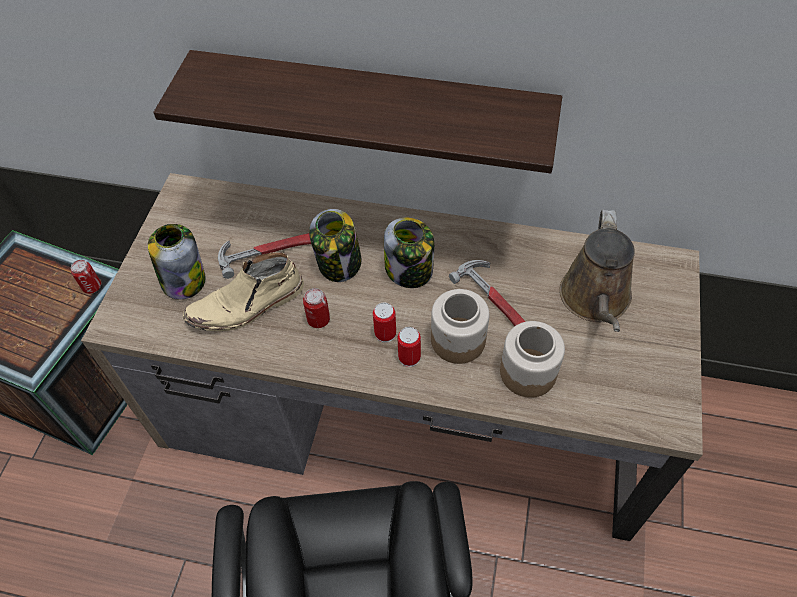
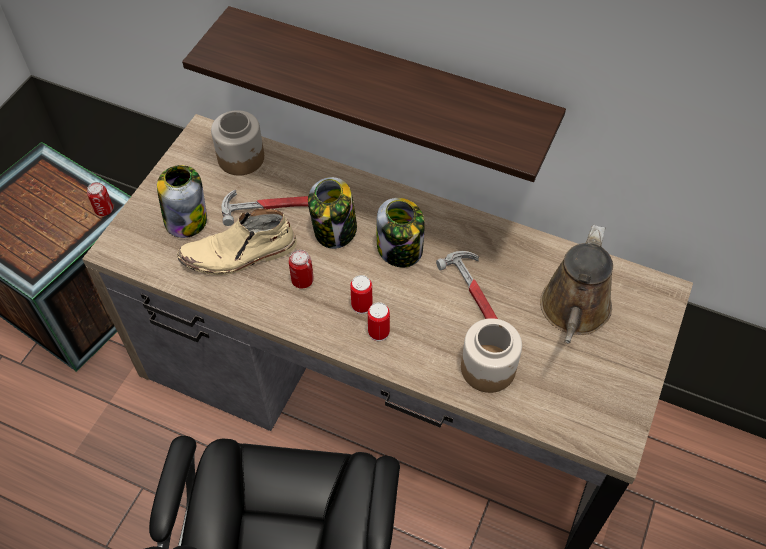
camera: 10 degrees right, 0 degrees up
(458, 340) = (430, 325): jar -> jar (241, 158)

